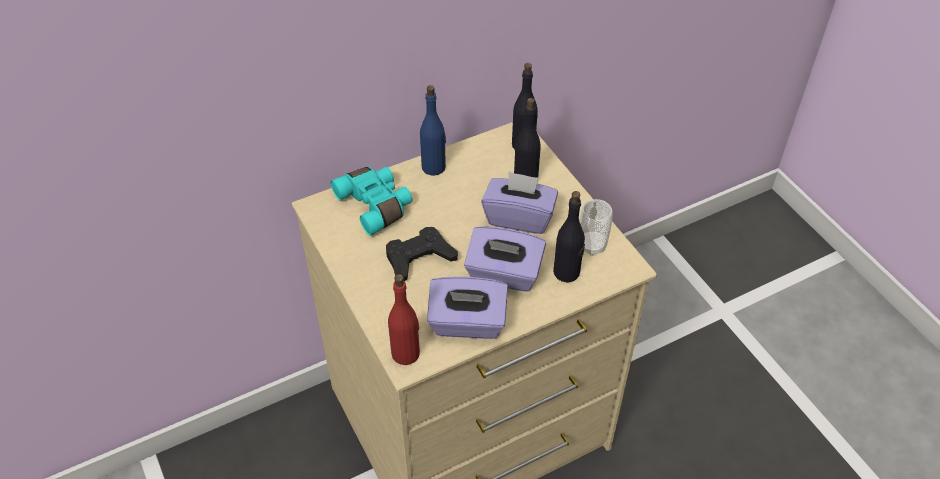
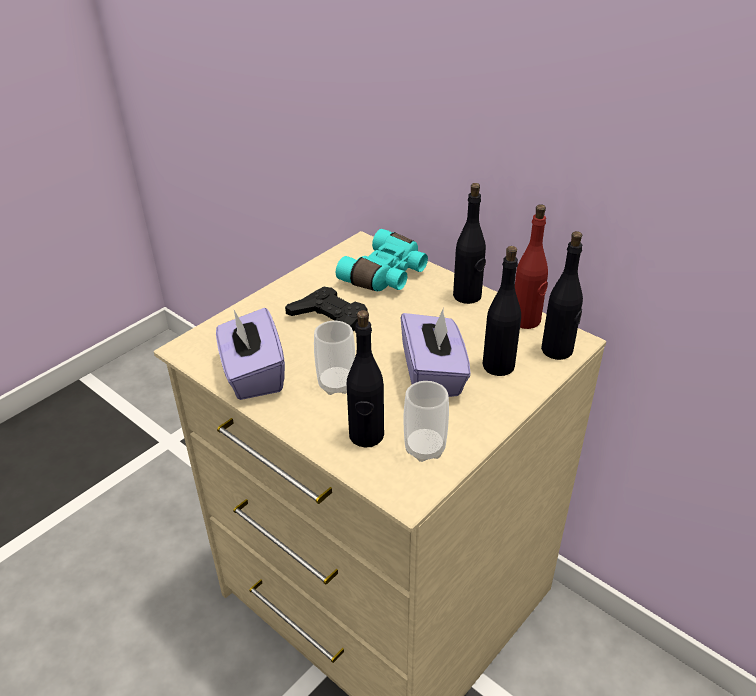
camera: 70 degrees right, 10 degrees down
(406, 353) = (199, 344): red bottle -> red bottle (526, 320)
(434, 167) = (467, 296): blue bottle -> black bottle
(503, 274) = (336, 384): purple tissue box -> cup

